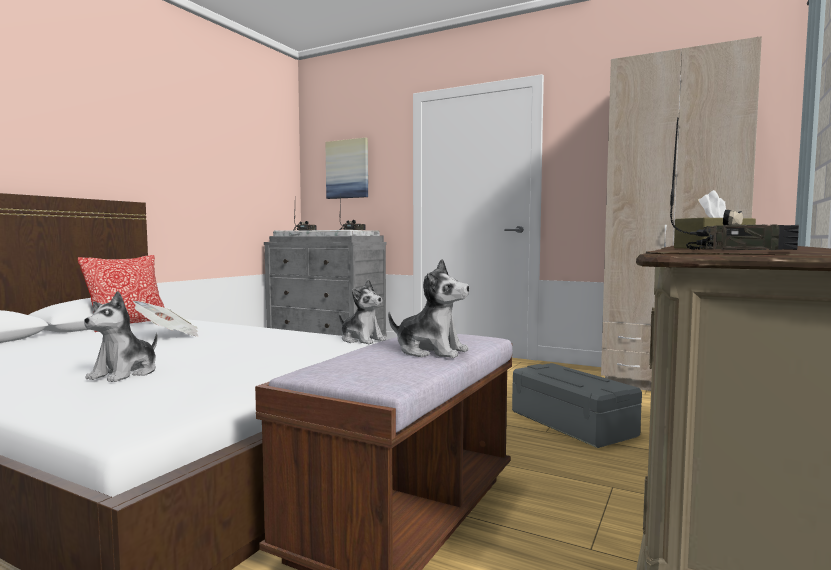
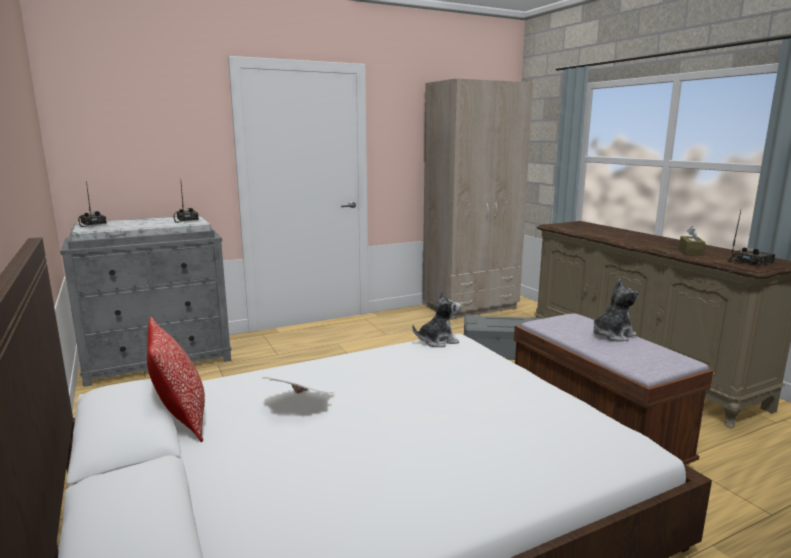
camera: 55 degrees left, 10 degrees up
(125, 373) = (491, 436): plush toy -> none
(347, 169) = (136, 138): picture -> none

